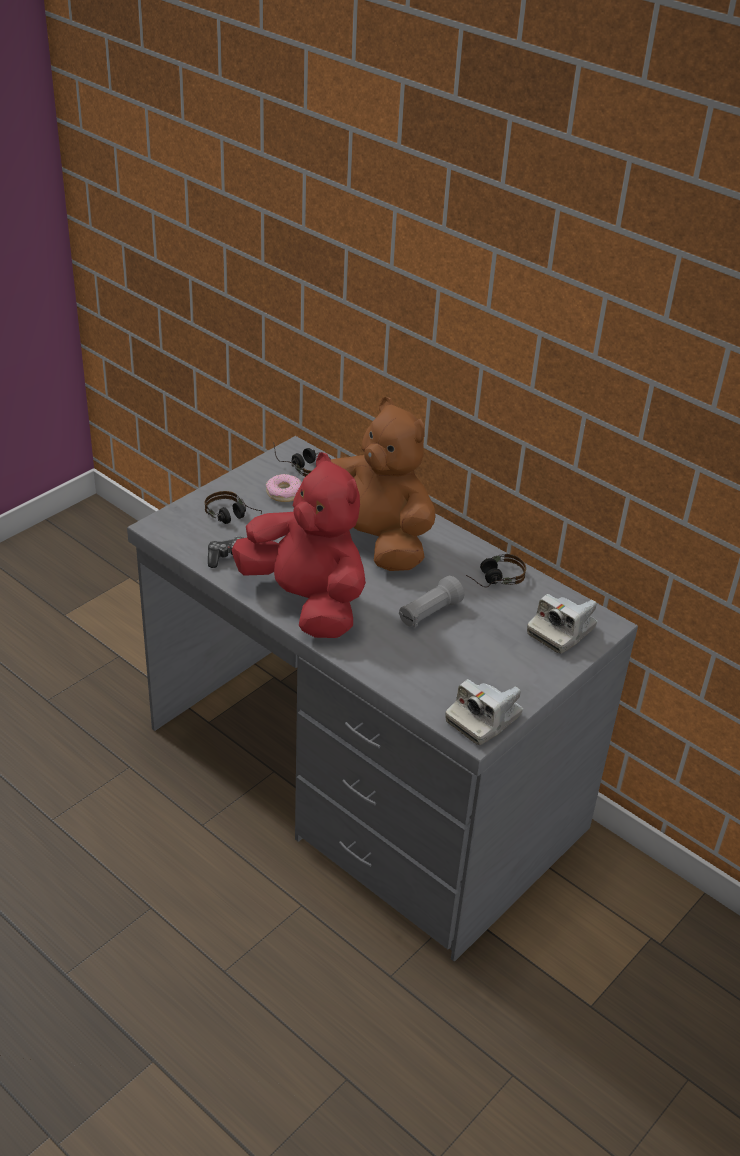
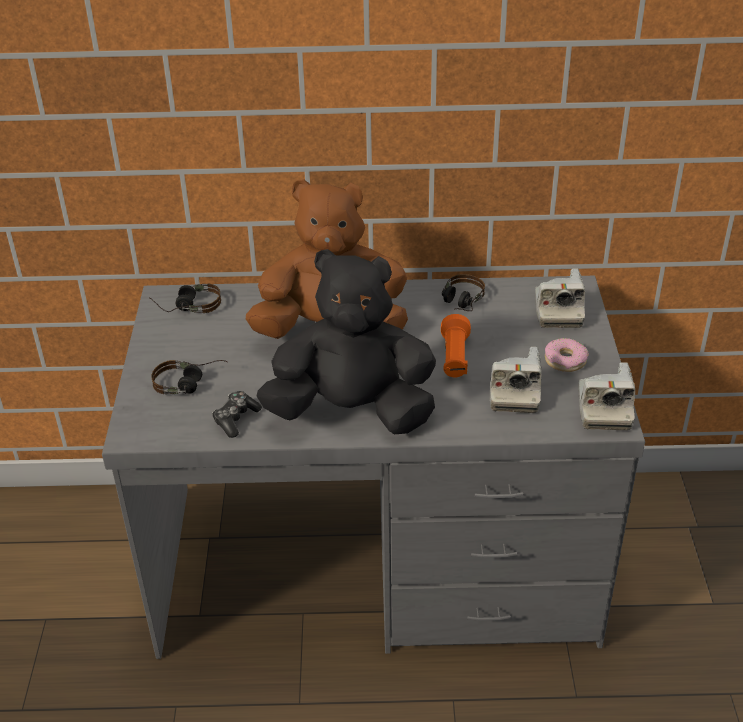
camera: 40 degrees left, 0 degrees up
(284, 493) = (205, 337): donut -> donut (565, 360)
(306, 601) = (352, 411): red plush toy -> black plush toy
(429, 613) = (454, 358): grey flashlight -> orange flashlight
(435, 663) = (514, 392): none -> camera

